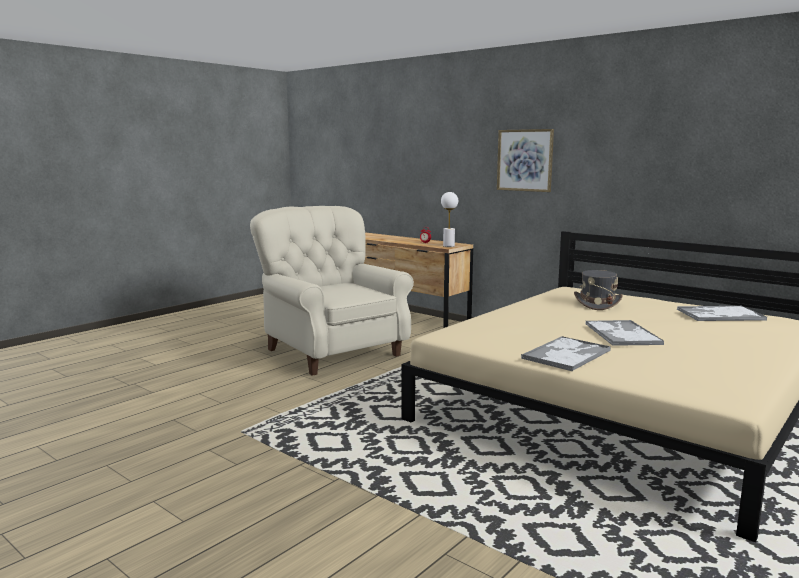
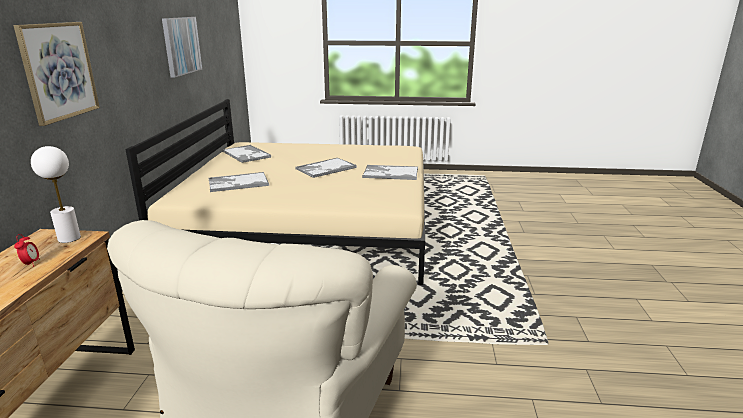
camera: 125 degrees left, 10 degrees up
(597, 304) = (237, 183): grey hat -> tray
(728, 160) = (181, 45): none -> picture

